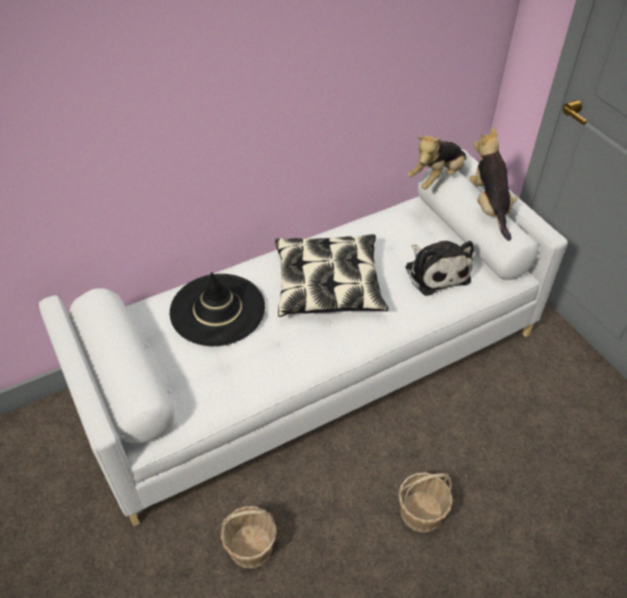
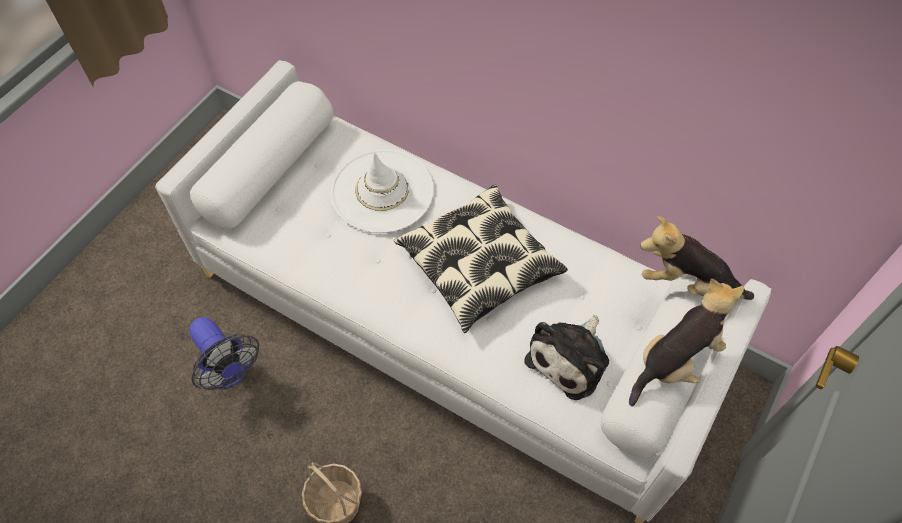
camera: 60 degrees right, 10 degrees up
(218, 310) = (382, 191): black hat -> white hat
(250, 546) = (230, 371): basket -> fan

